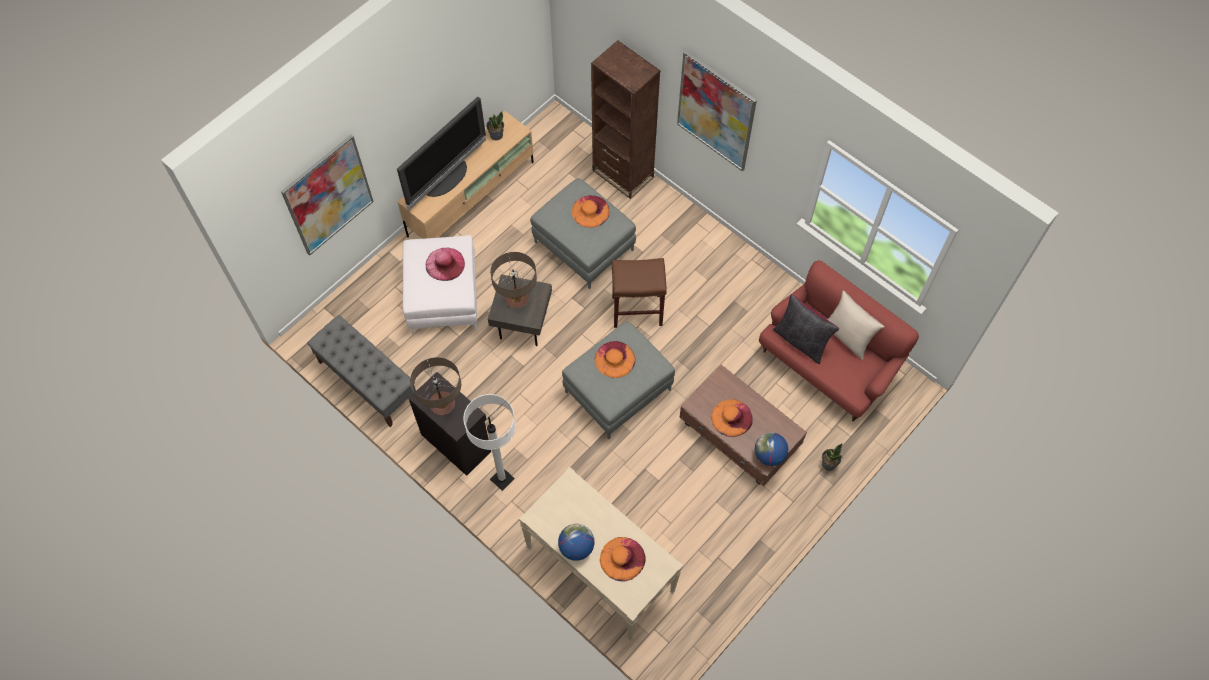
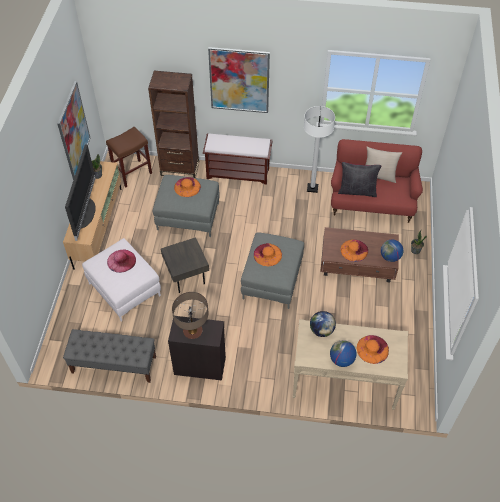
camera: 35 degrees left, 10 degrees down
(328, 195) = (30, 244): picture -> picture (73, 131)
(502, 479) = (245, 368): white floor lamp -> white floor lamp (312, 188)
(516, 298) = (181, 256): table lamp -> none
(583, 497) = (321, 330): none -> globe
(637, 310) = (247, 232): brown stool -> brown stool (133, 173)
(689, 222) = (238, 173): none -> brown bench

